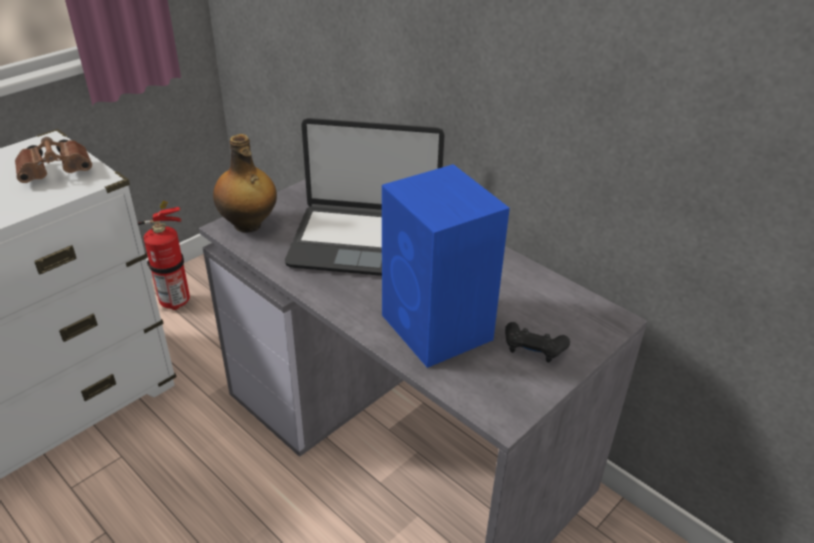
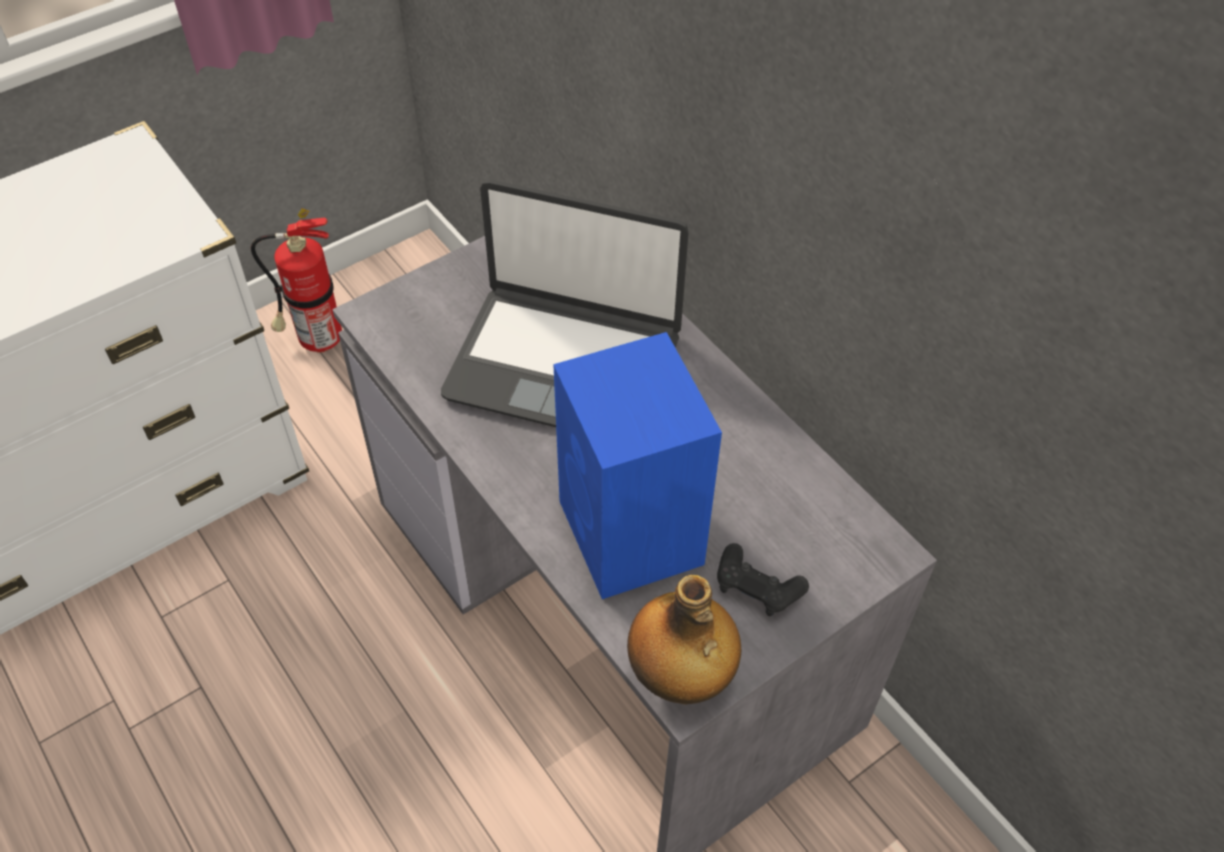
camera: 10 degrees right, 15 degrees up
(58, 172) = (139, 212): brown binoculars -> none
(248, 225) = (402, 313): bottle -> bottle (680, 676)

